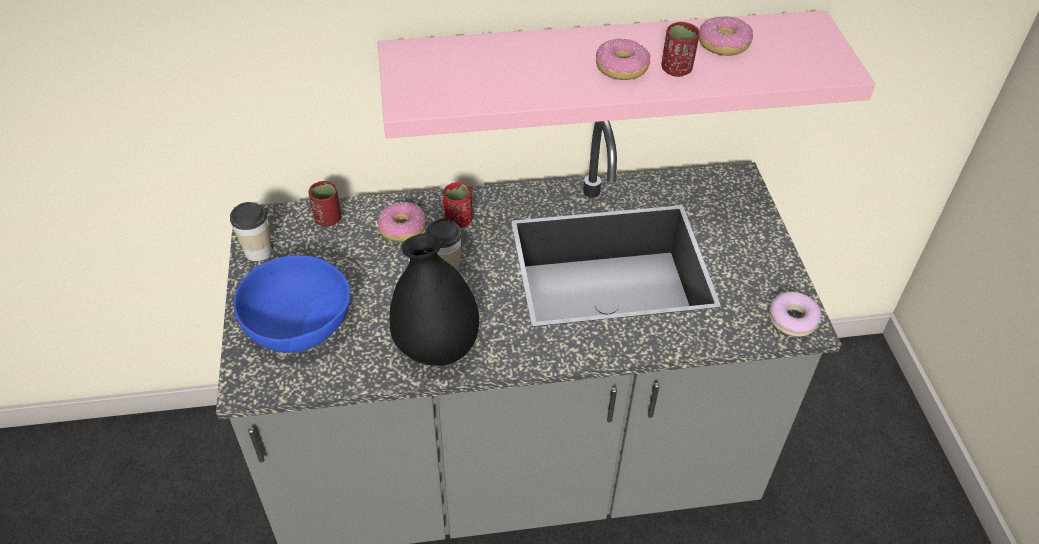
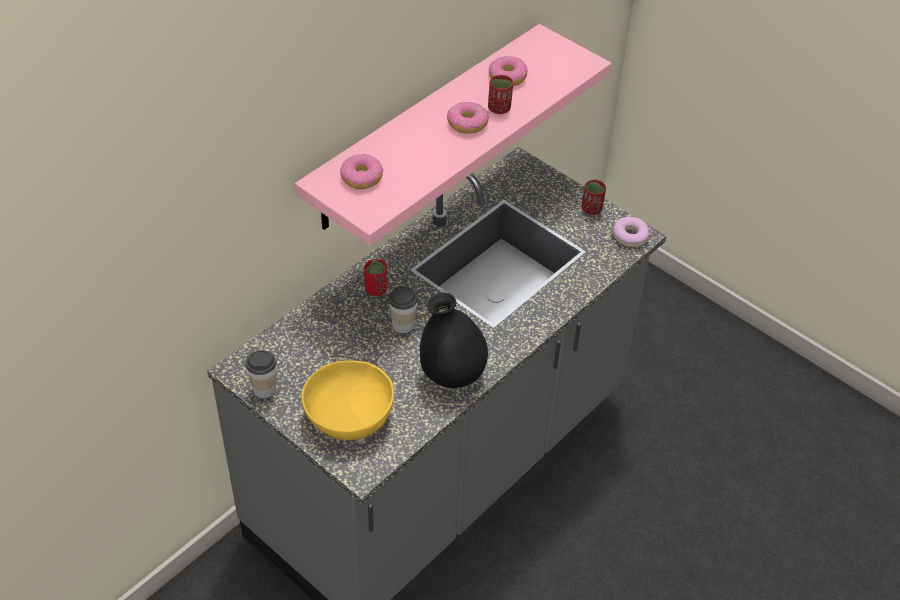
camera: 40 degrees left, 0 degrees up
(298, 322) = (348, 415): blue bowl -> yellow bowl
(328, 219) = (286, 339): red cup -> red cup (591, 209)
(402, 228) = (344, 315): donut -> donut (361, 177)

